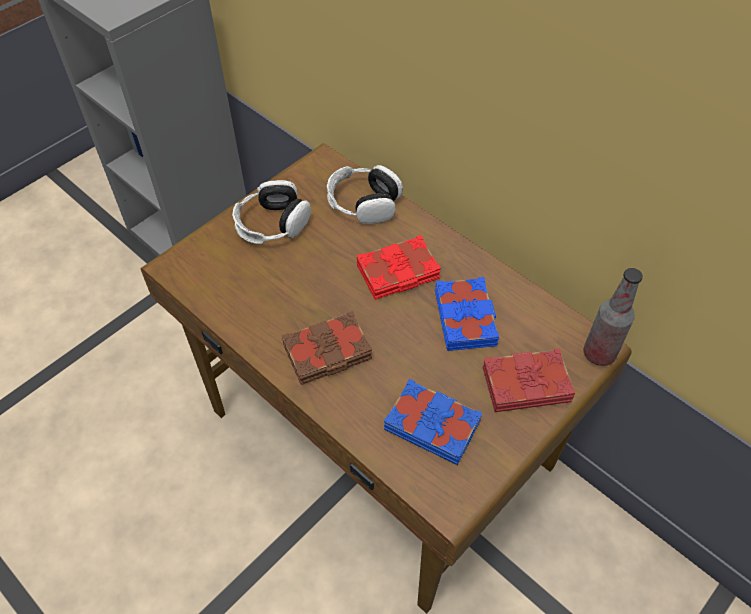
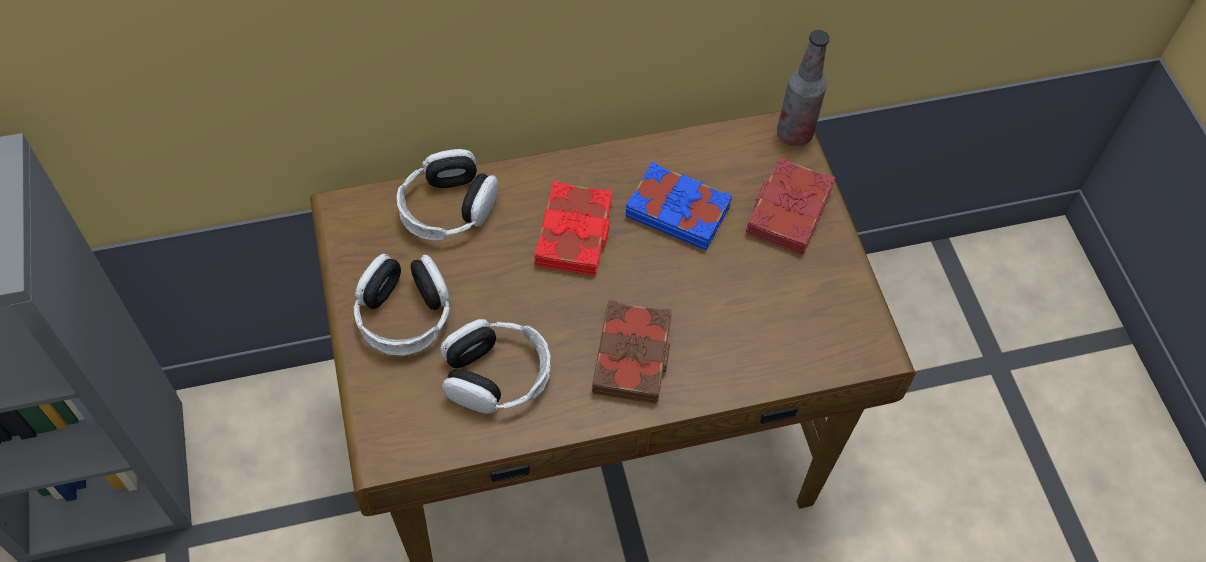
camera: 60 degrees left, 5 degrees up
(262, 289) = (497, 375): none -> headphones
(432, 424) = (781, 314): blue book -> none

